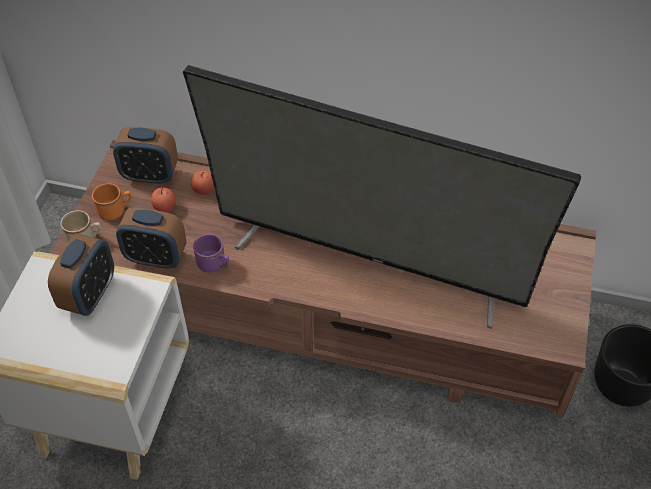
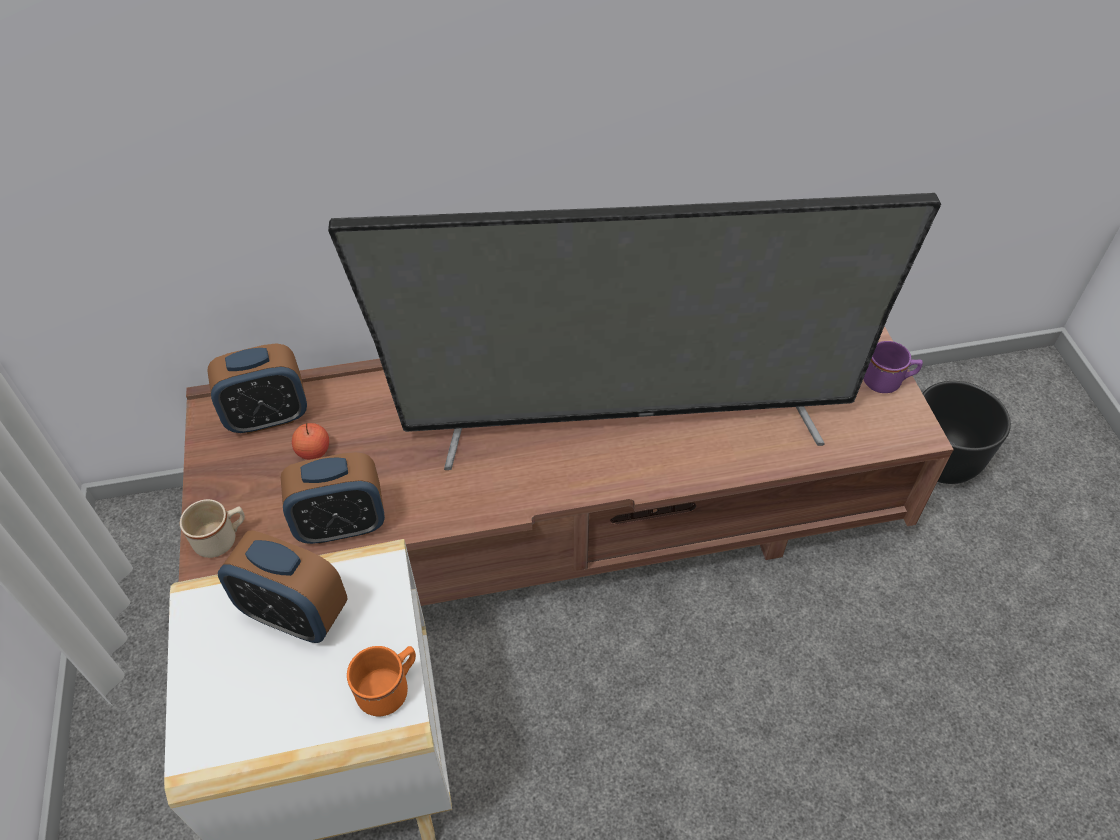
camera: 25 degrees left, 0 degrees up
(89, 295) = (295, 614): alarm clock -> alarm clock turned 120 degrees clockwise
(115, 211) = (245, 483): orange mug -> orange mug (389, 688)
(204, 189) = (356, 408): apple -> none
(214, 265) = (430, 503): purple mug -> purple mug (887, 382)

